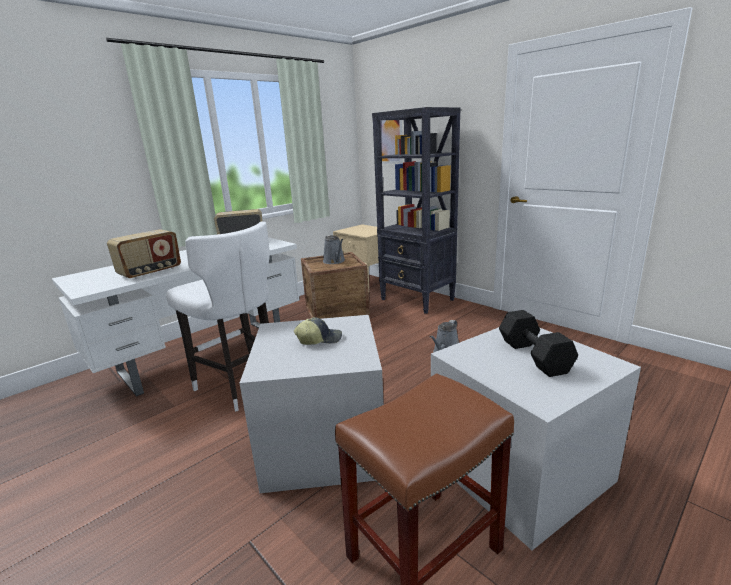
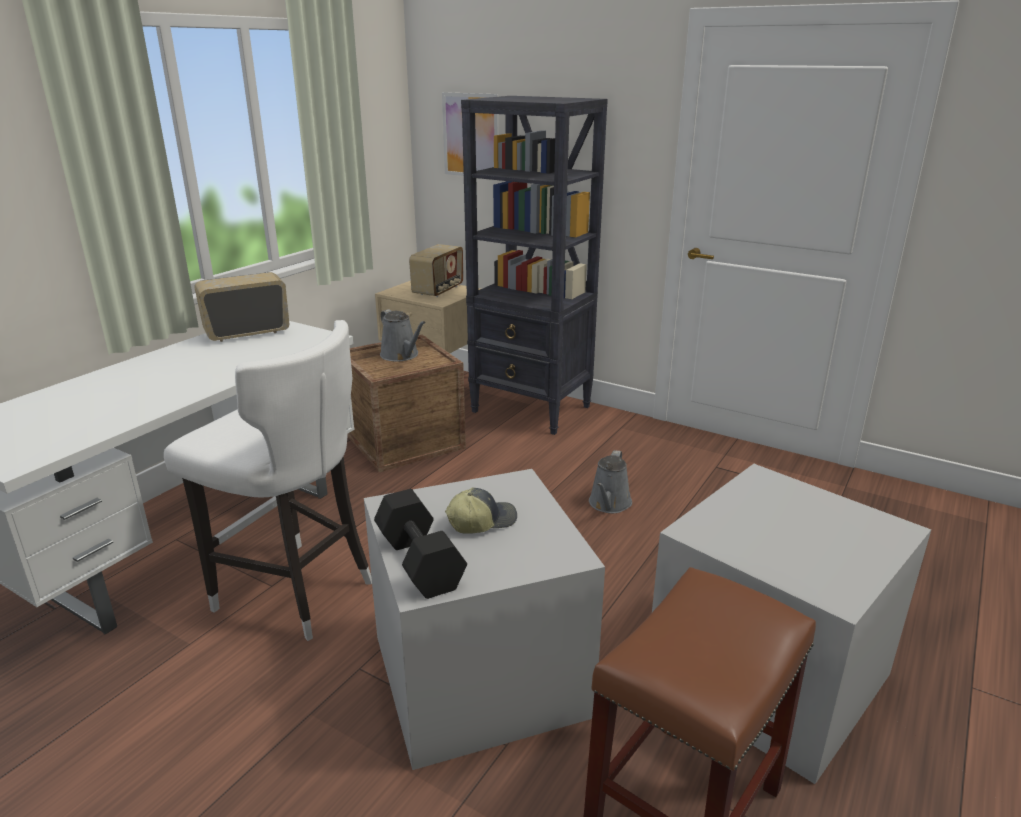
camera: 15 degrees left, 5 degrees up
(150, 272) = (118, 411): radio -> radio (439, 290)
(532, 356) = (796, 524): black dumbbell -> black dumbbell (417, 562)

